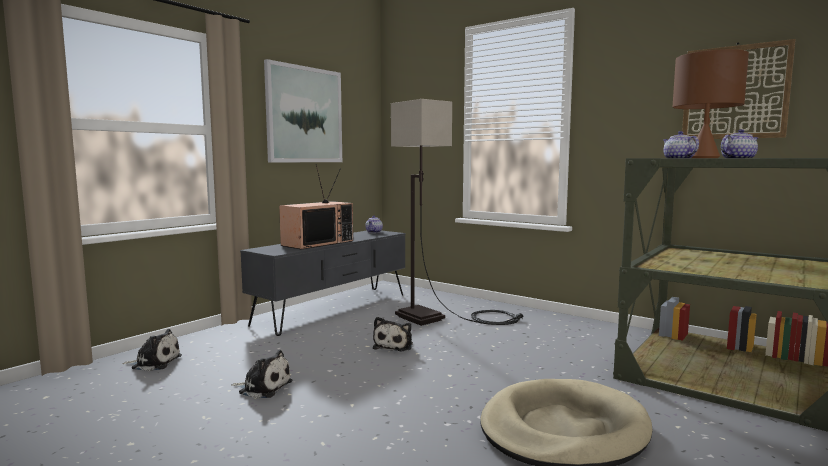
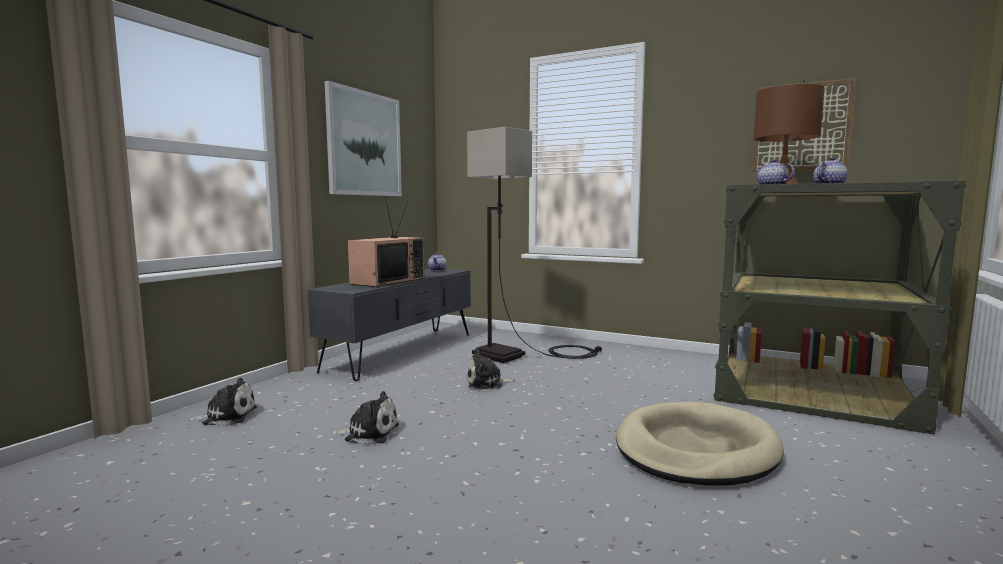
camera: 10 degrees left, 0 degrees up
(394, 345) = (487, 383): plush toy -> plush toy turned 75 degrees clockwise

